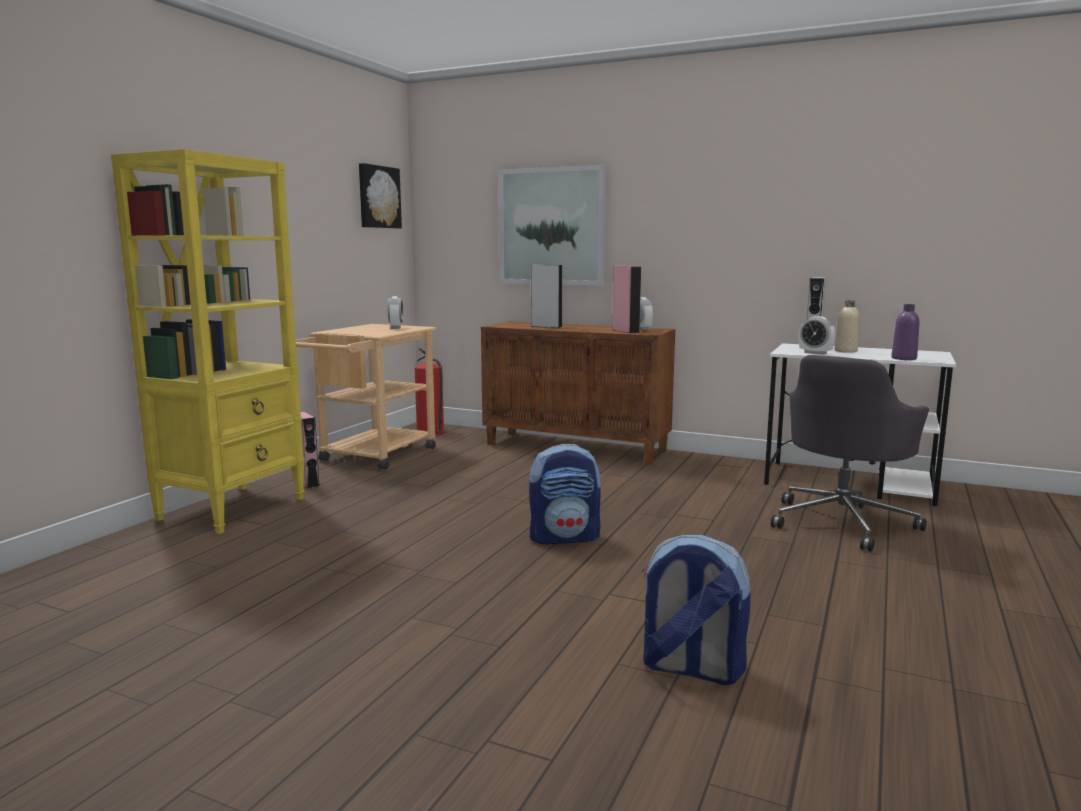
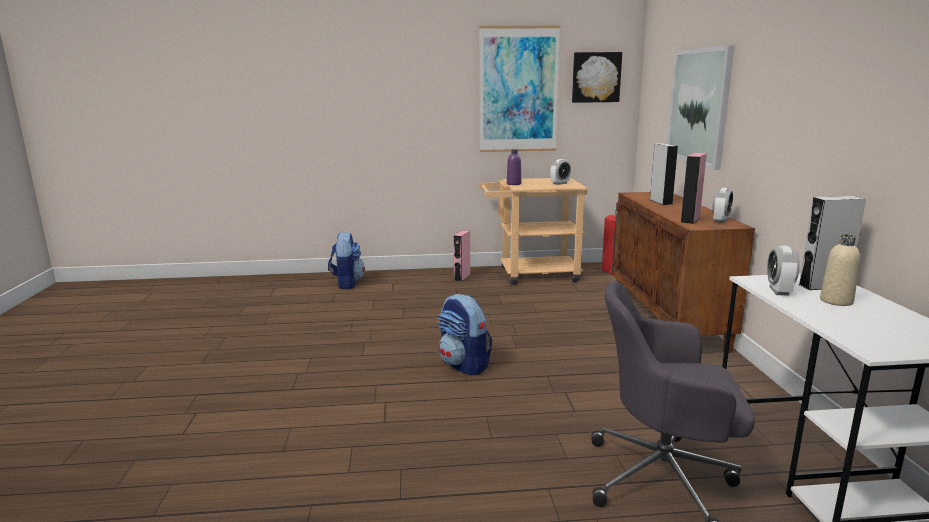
camera: 60 degrees right, 5 degrees up
(234, 508) = (406, 278): yellow bookcase -> none
(312, 207) = (518, 90): none -> picture
(690, 668) = (297, 453): backpack -> backpack (347, 283)
(904, 358) = (844, 331): purple bottle -> purple bottle (513, 184)

